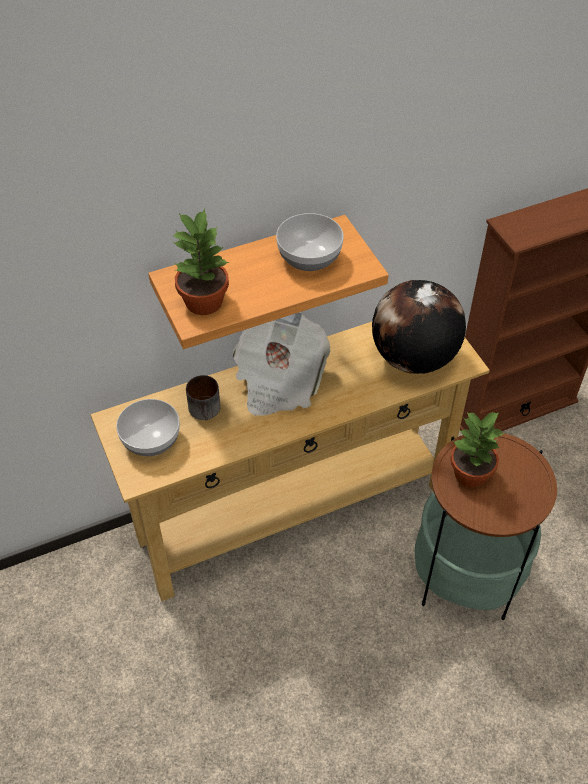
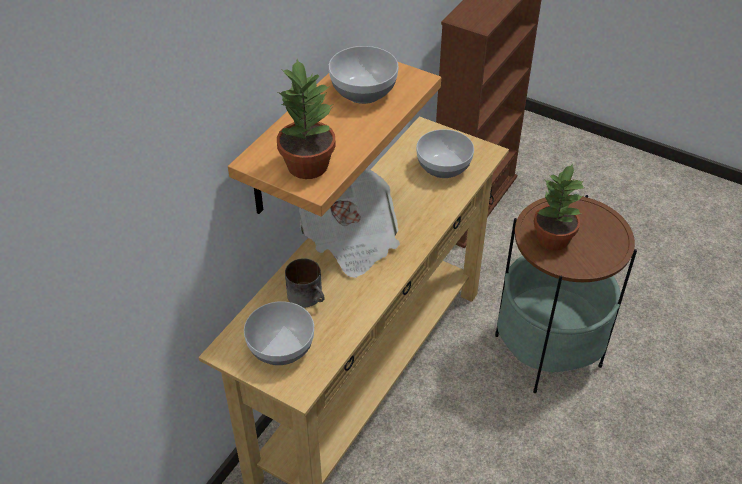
camera: 35 degrees left, 5 degrees down
(413, 358) = (443, 168): globe -> bowl

